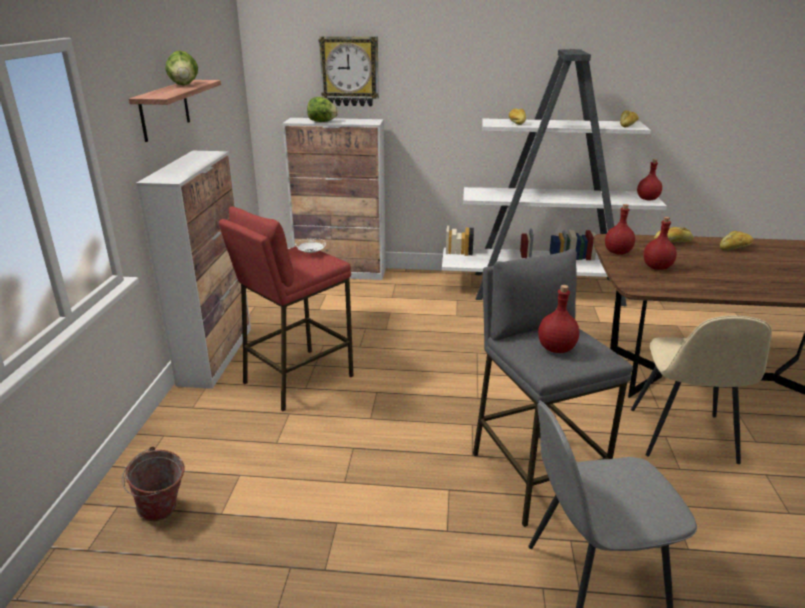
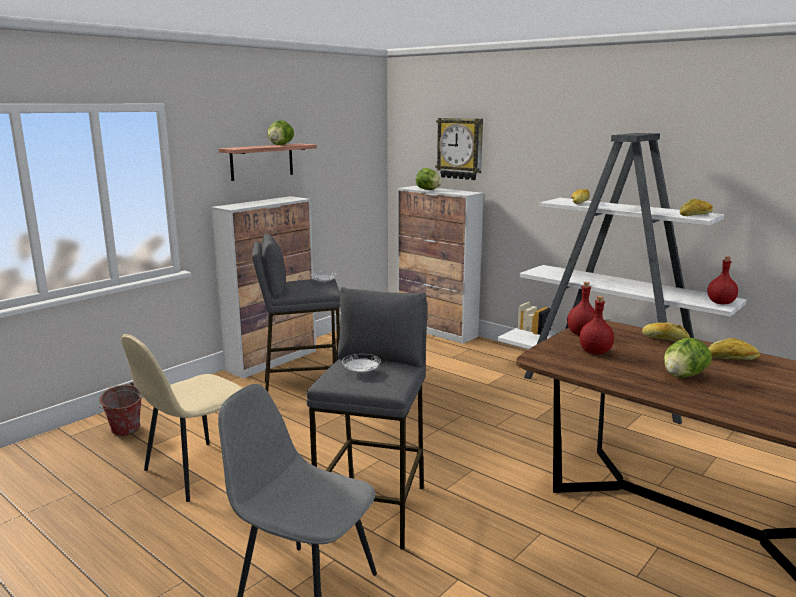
camera: 35 degrees right, 10 degrees down
(297, 379) = (301, 389): red stool -> grey stool
(556, 349) = (361, 372): red bottle -> white plate
(682, 437) = (557, 540): beige chair -> beige chair (195, 472)
(741, 272) = (683, 376): none -> lettuce

